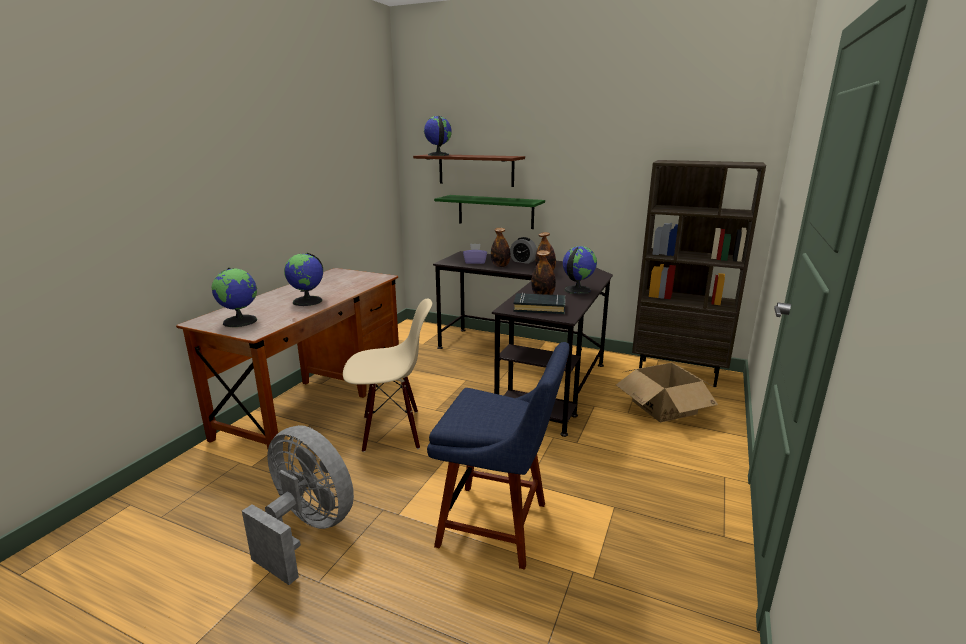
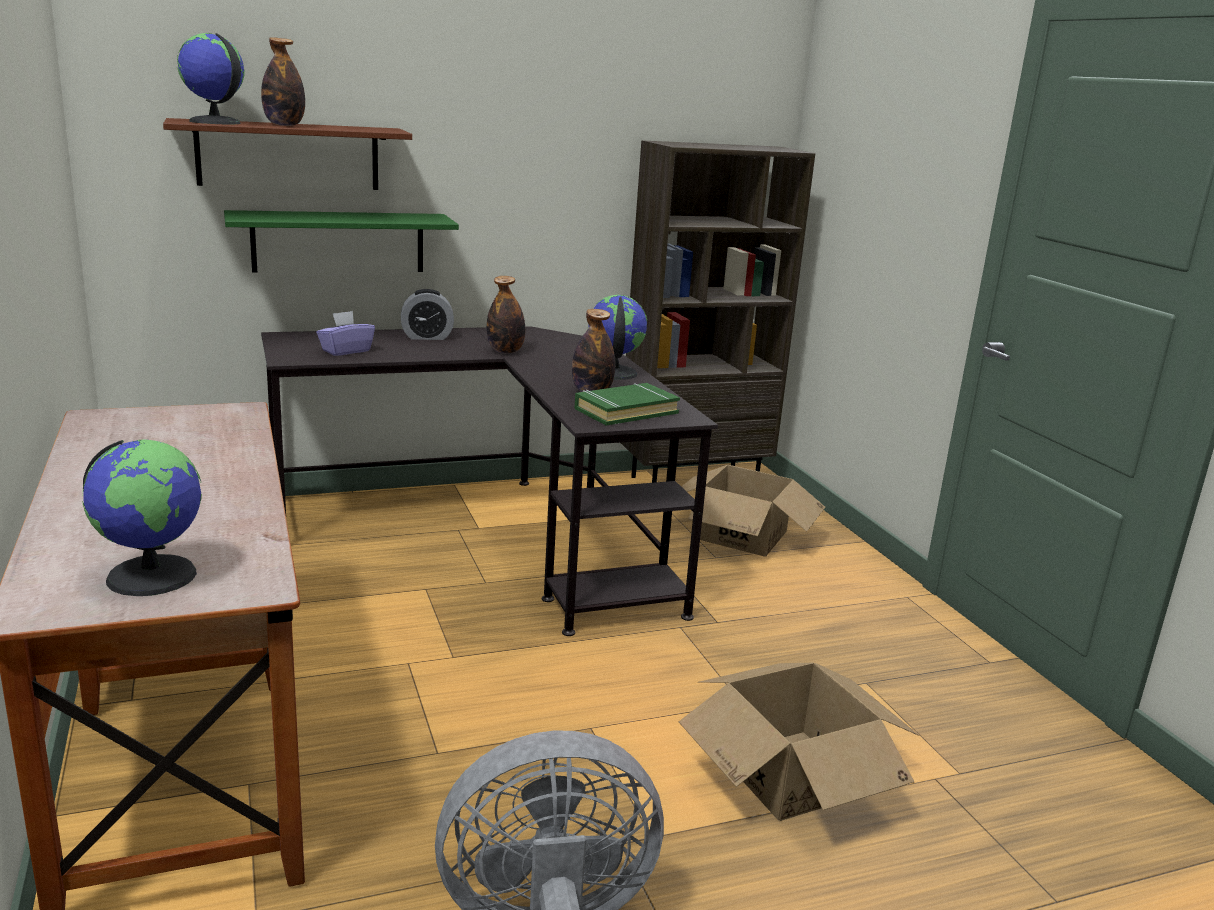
camera: 45 degrees left, 0 degrees up
(308, 301) = (204, 494): globe -> none
(392, 431) = (434, 722): beige chair -> none
(499, 525) = (792, 774): blue chair -> cardboard box
(500, 266) = (408, 351): bottle -> bottle (284, 125)
(539, 307) = (625, 411): black book -> green book

